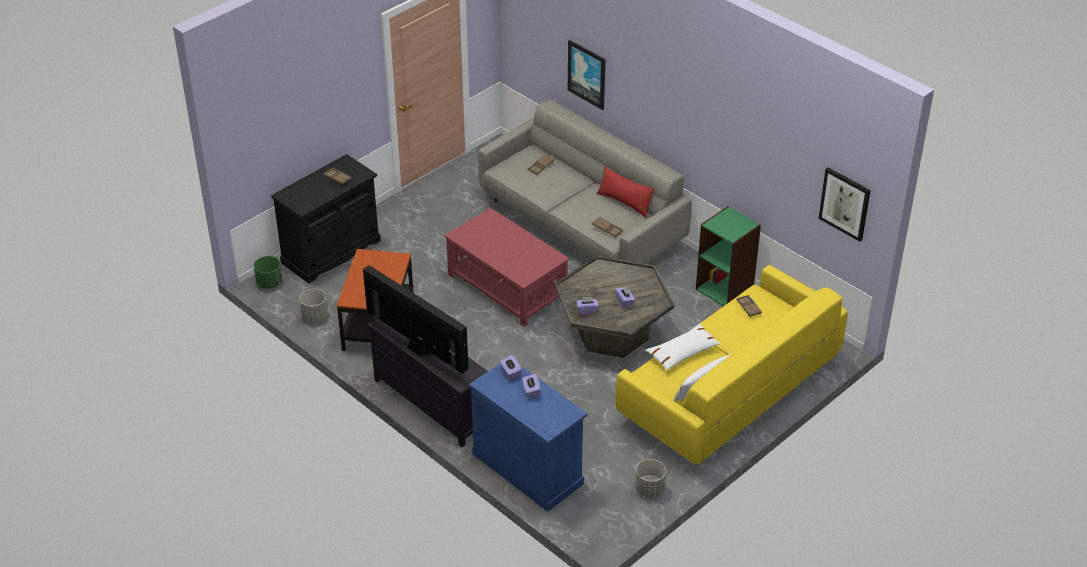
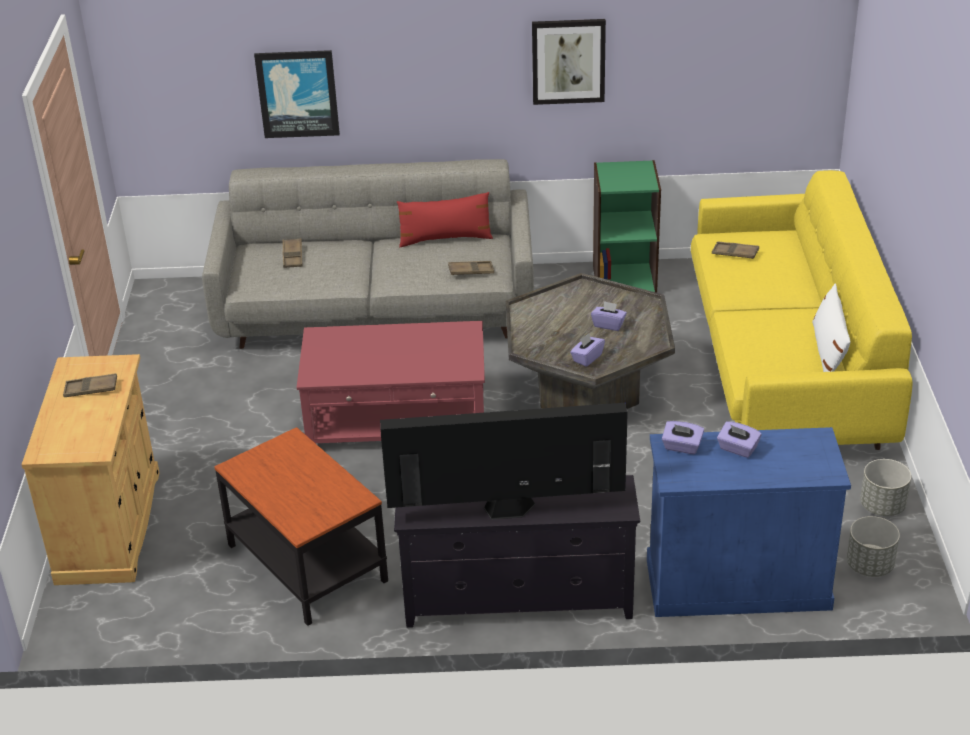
camera: 45 degrees left, 5 degrees down
(269, 283) = (74, 619): green planter -> none
(314, 316) = (204, 613): grey planter -> grey planter (869, 565)
(331, 252) = (109, 526): black cabinet -> beige cabinet
(682, 352) = (750, 332): white pillow -> none
(845, 203) = (787, 56): picture -> picture (568, 61)

